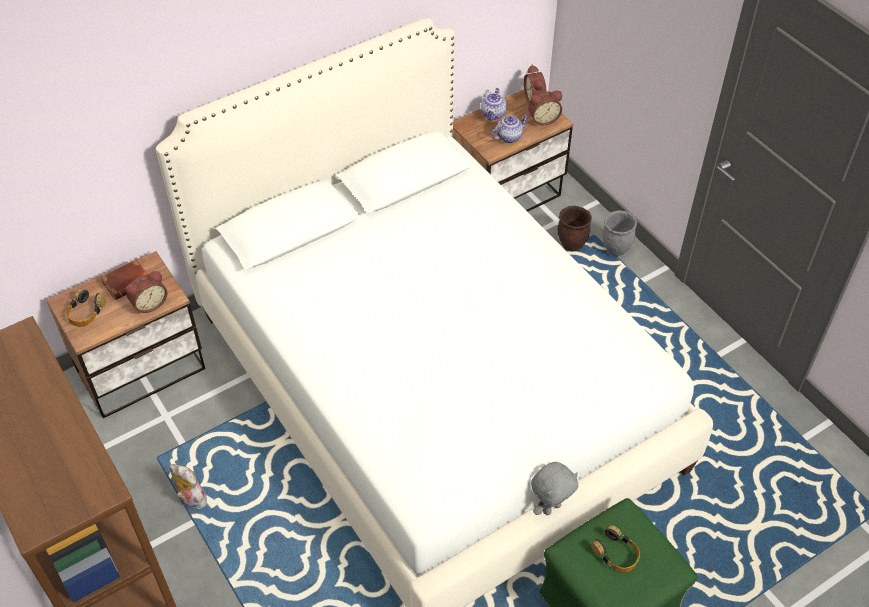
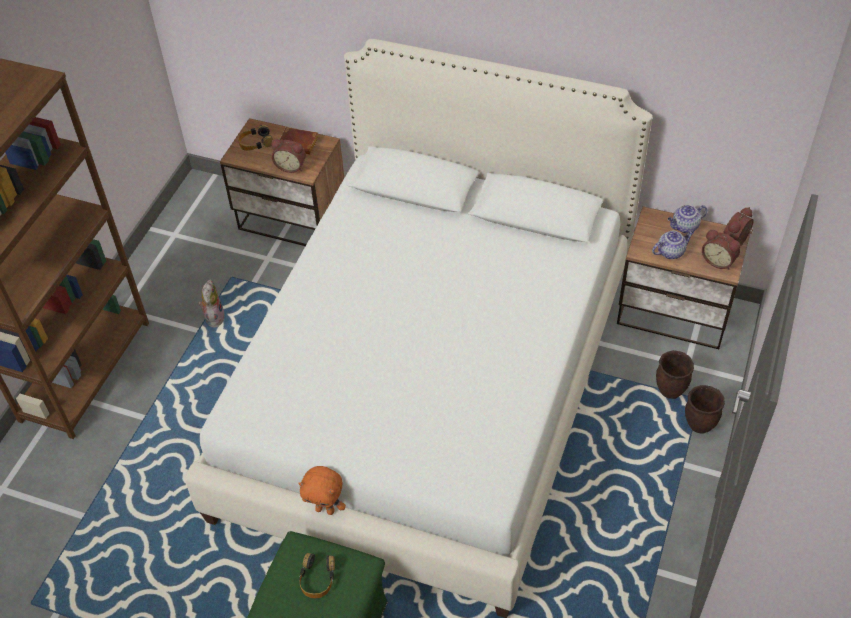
camera: 55 degrees right, 0 degrees up
(509, 137) = (671, 252): teapot -> teapot turned 45 degrees counterclockwise
(551, 507) = (325, 509): grey plush toy -> orange plush toy
(615, 249) = (699, 424): grey planter -> brown planter

